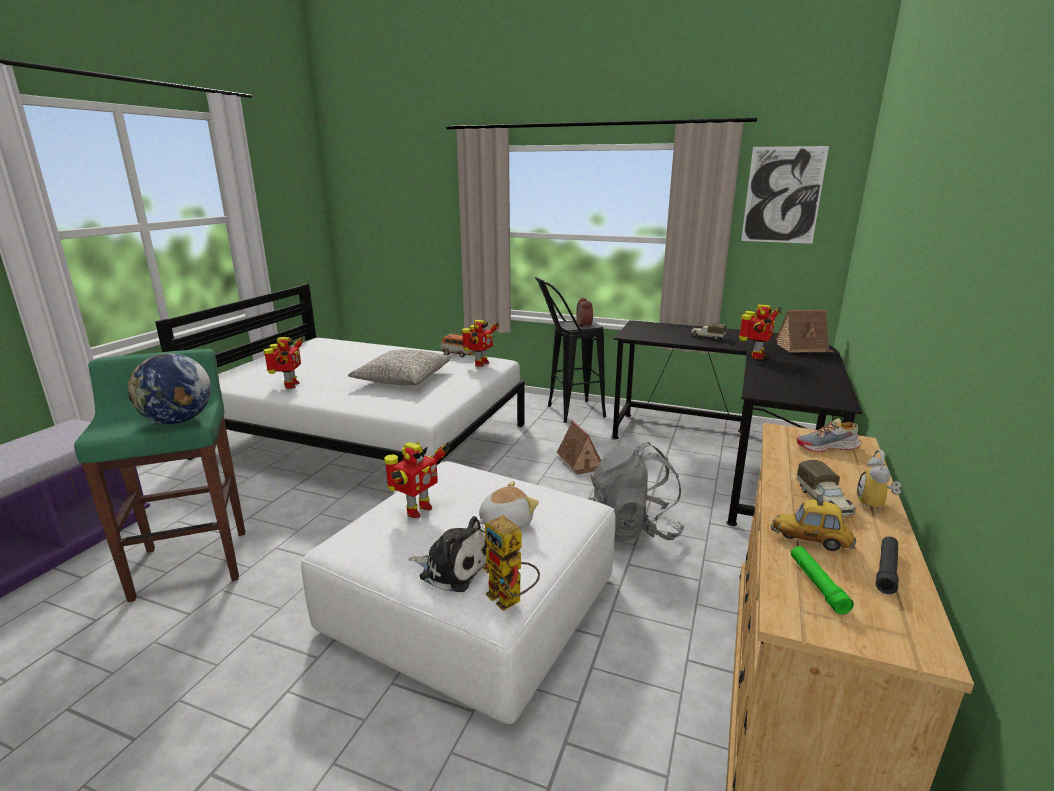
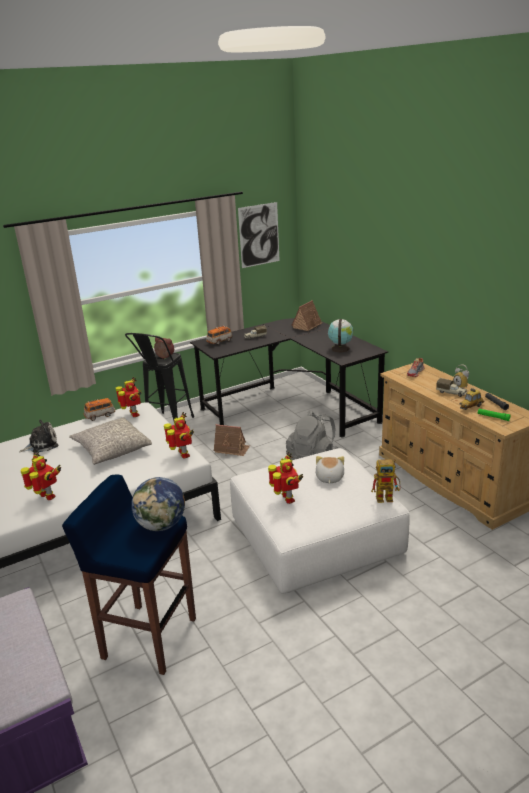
camera: 50 degrees left, 5 degrees up
(192, 563) = (148, 637): green stool -> blue stool
(452, 568) = (349, 505): plush toy -> plush toy (41, 445)
(657, 328) = (219, 342): none -> toy car
(756, 356) = (301, 340): toy robot -> toy robot (183, 455)
(788, 381) = (340, 348): none -> globe

